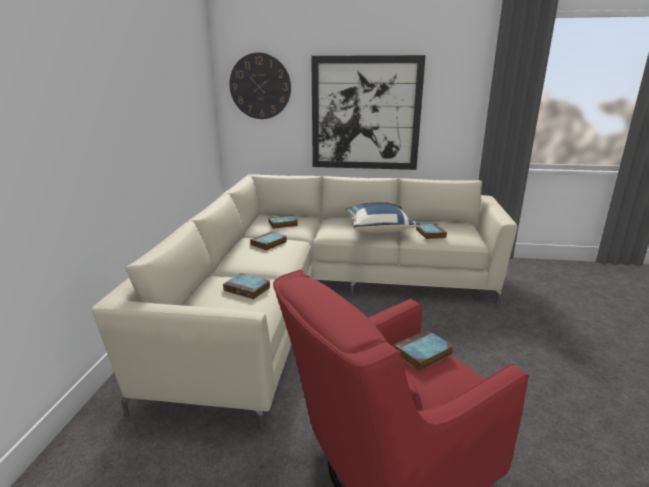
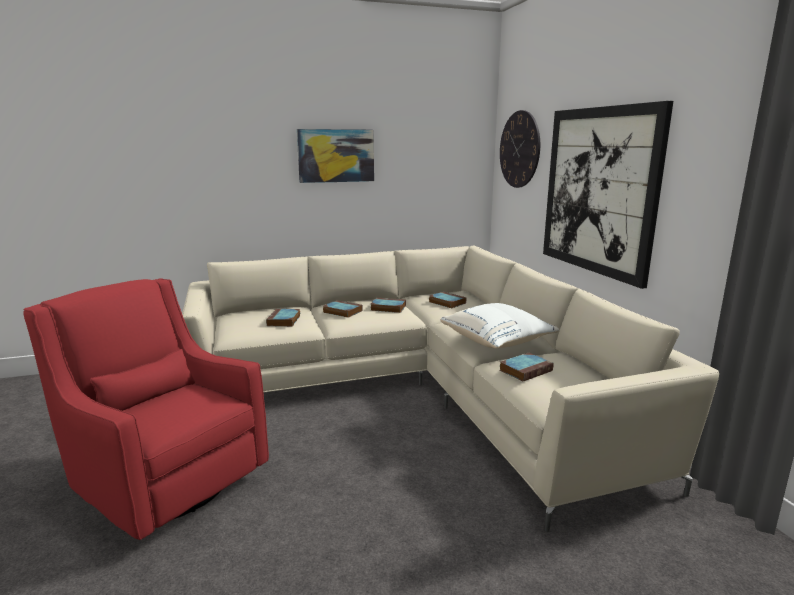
camera: 65 degrees right, 5 degrees down
(141, 100) = (336, 155): none -> picture
(379, 229) = (498, 342): blue pillow -> white pillow
(422, 354) = (199, 401): book -> book (341, 311)

